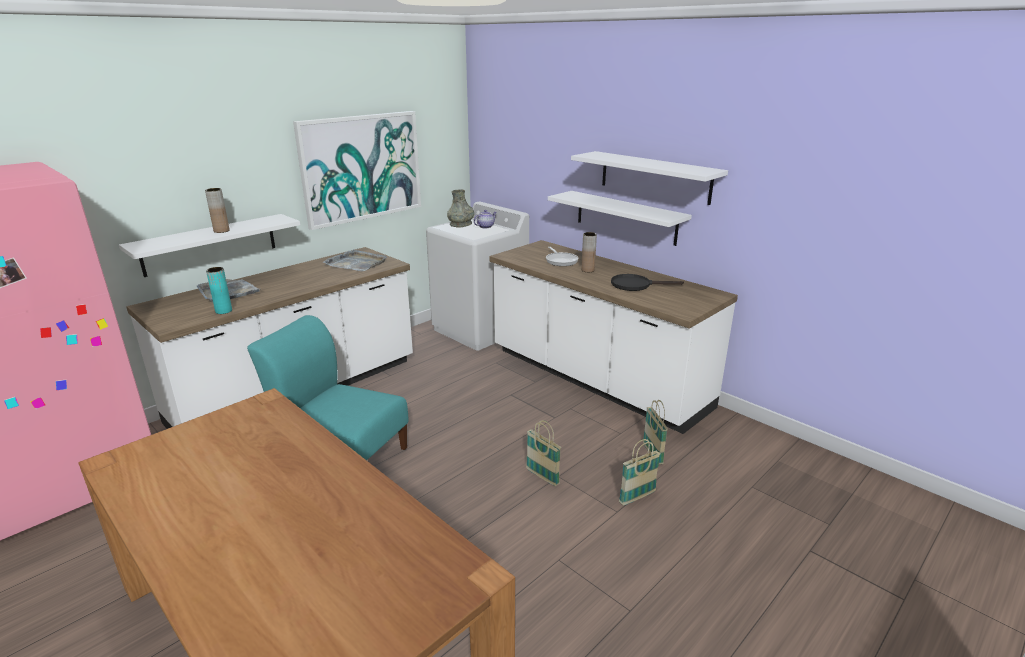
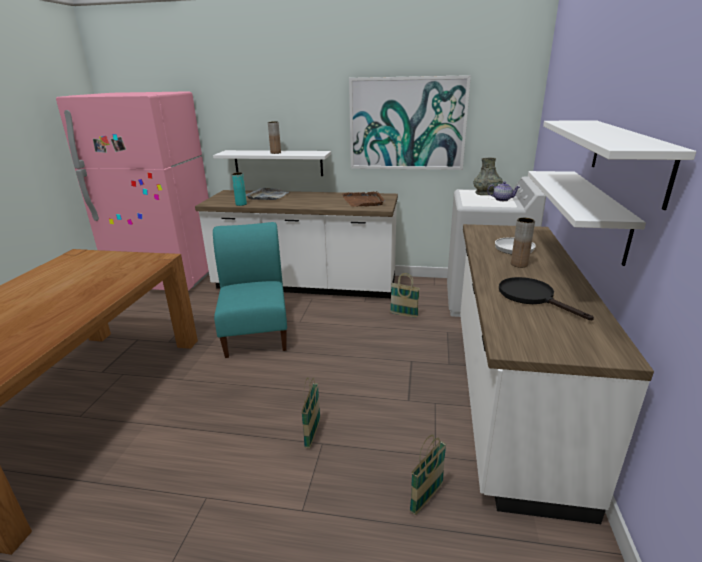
camera: 55 degrees right, 0 degrees up
(356, 263) = (363, 201): grey tray -> brown tray
(637, 497) = (338, 517): basket -> basket (404, 315)

